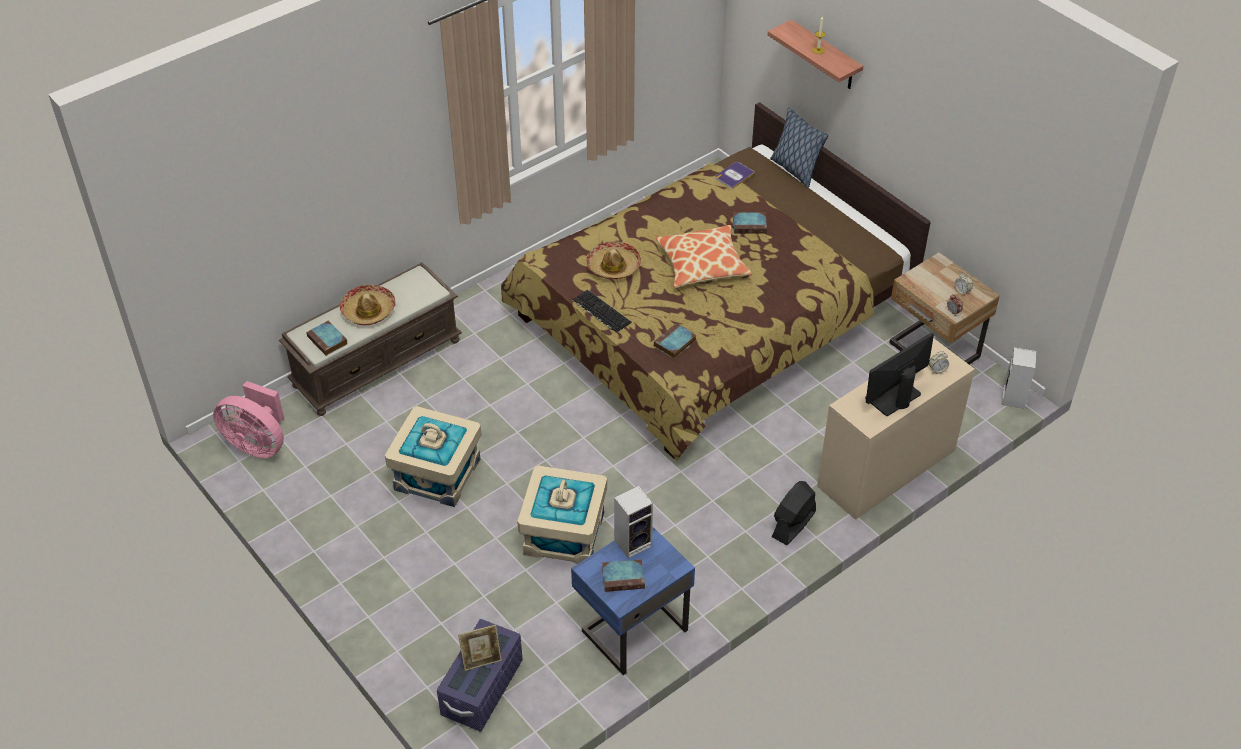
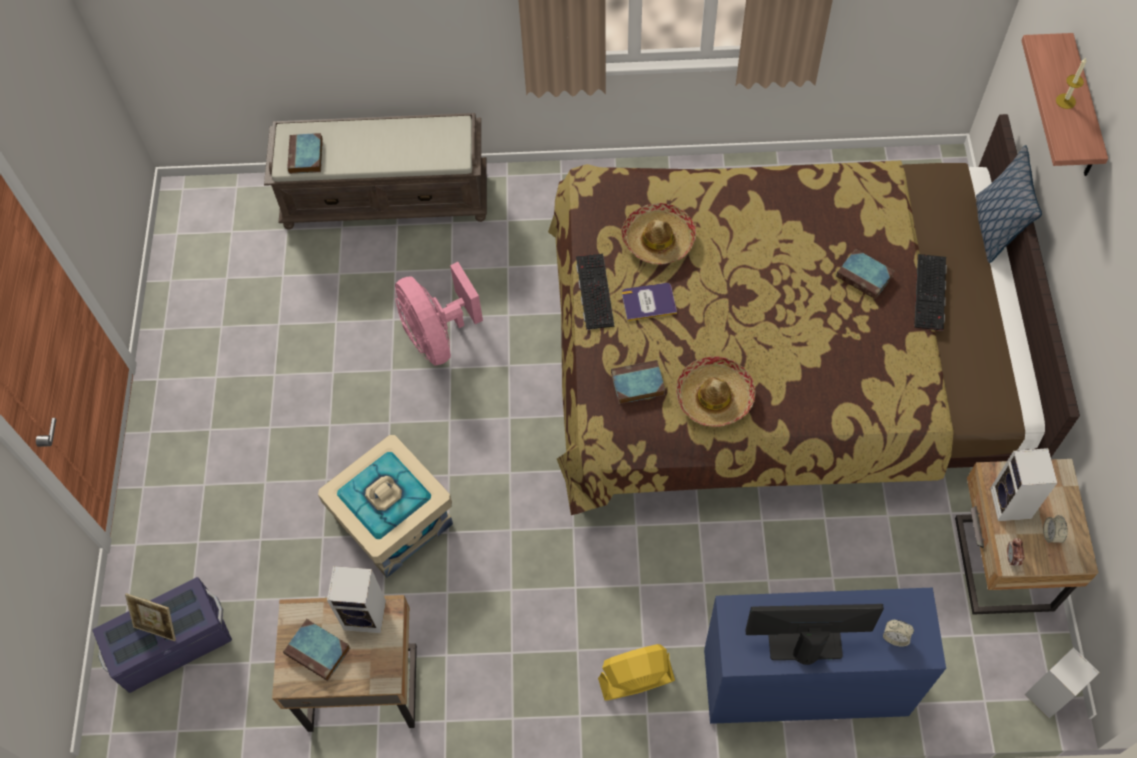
camera: 40 degrees right, 15 degrees up
(258, 444) = (207, 225): pink fan -> pink fan (437, 336)
(368, 310) = (373, 143): hat -> hat (714, 397)
(438, 474) = (335, 367): beige storage box -> none
(632, 629) = (362, 684): blue nightstand -> beige nightstand
(702, 264) = (761, 297): pillow -> none
(734, 175) = (907, 196): book -> book (648, 302)
(793, 215) = (931, 293): none -> keyboard
(793, 524) = (636, 679): black fan -> yellow fan
(887, 469) = (804, 683): beige desk -> blue desk
(930, 288) = (1011, 505): none -> speaker

